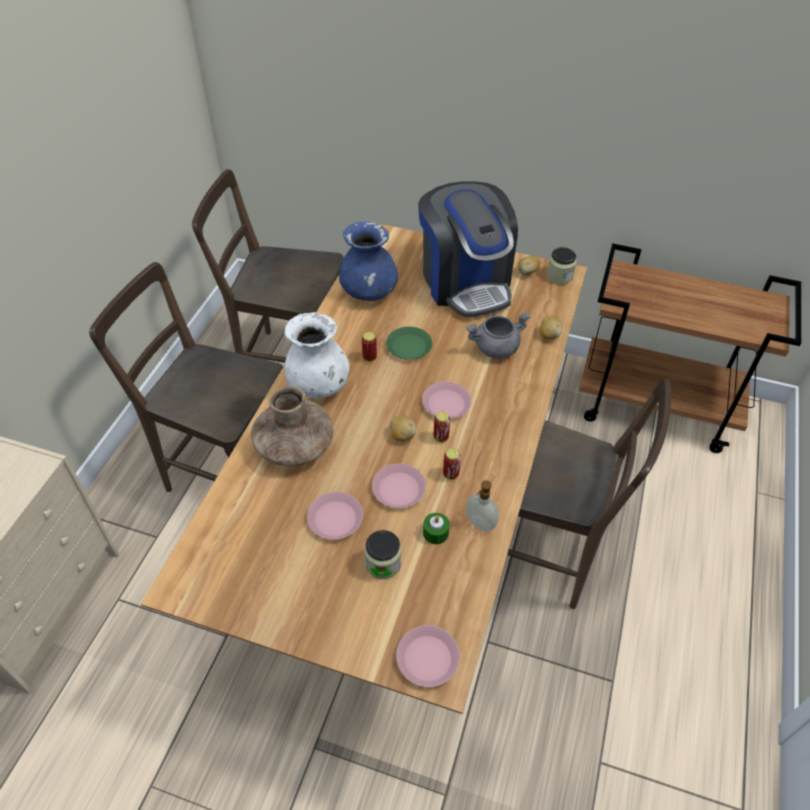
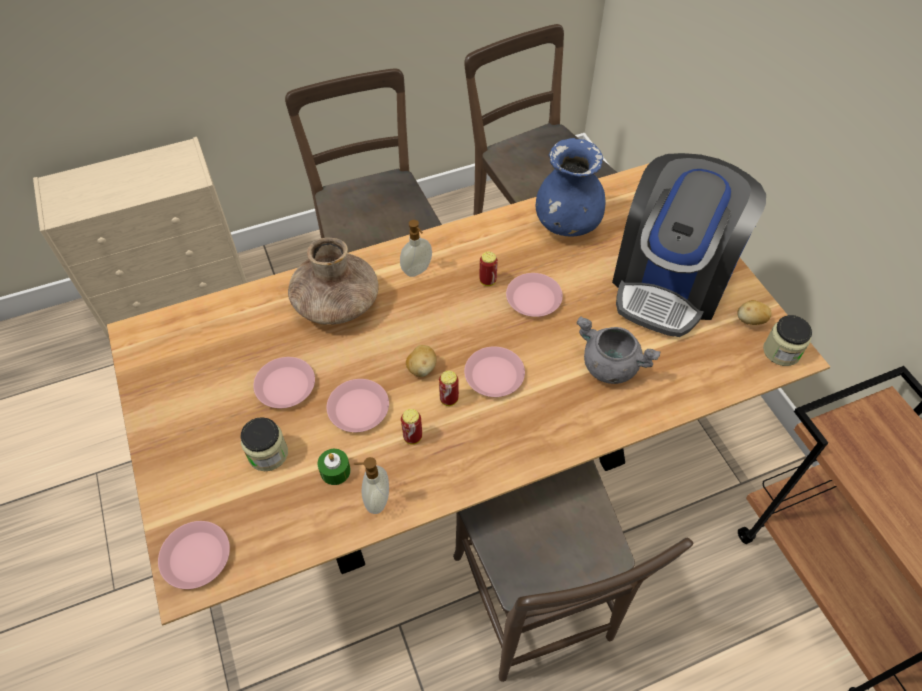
camera: 50 degrees right, 5 degrees up
(319, 385) = (417, 270): white vase -> soap dispenser
(409, 347) = (533, 299): green plate -> pink plate
(548, 335) = (681, 398): potato -> none

